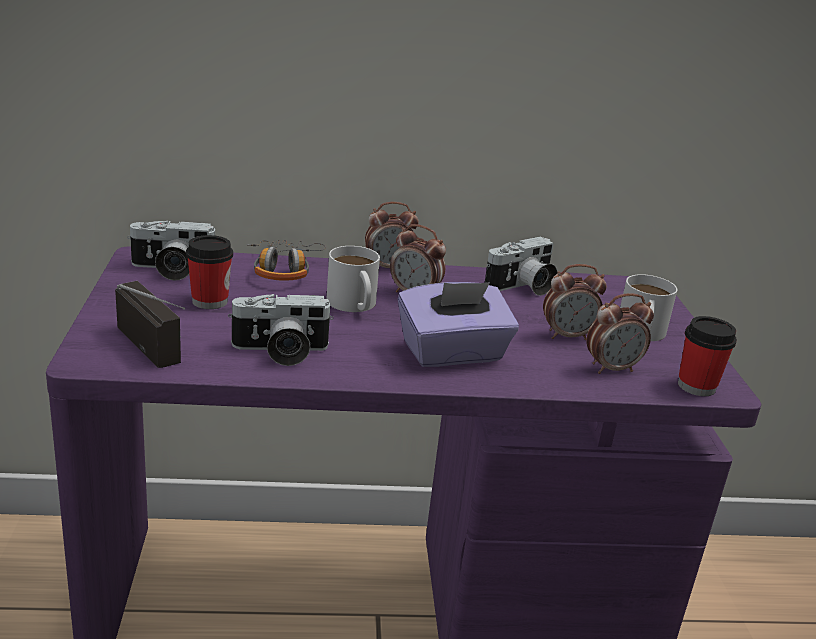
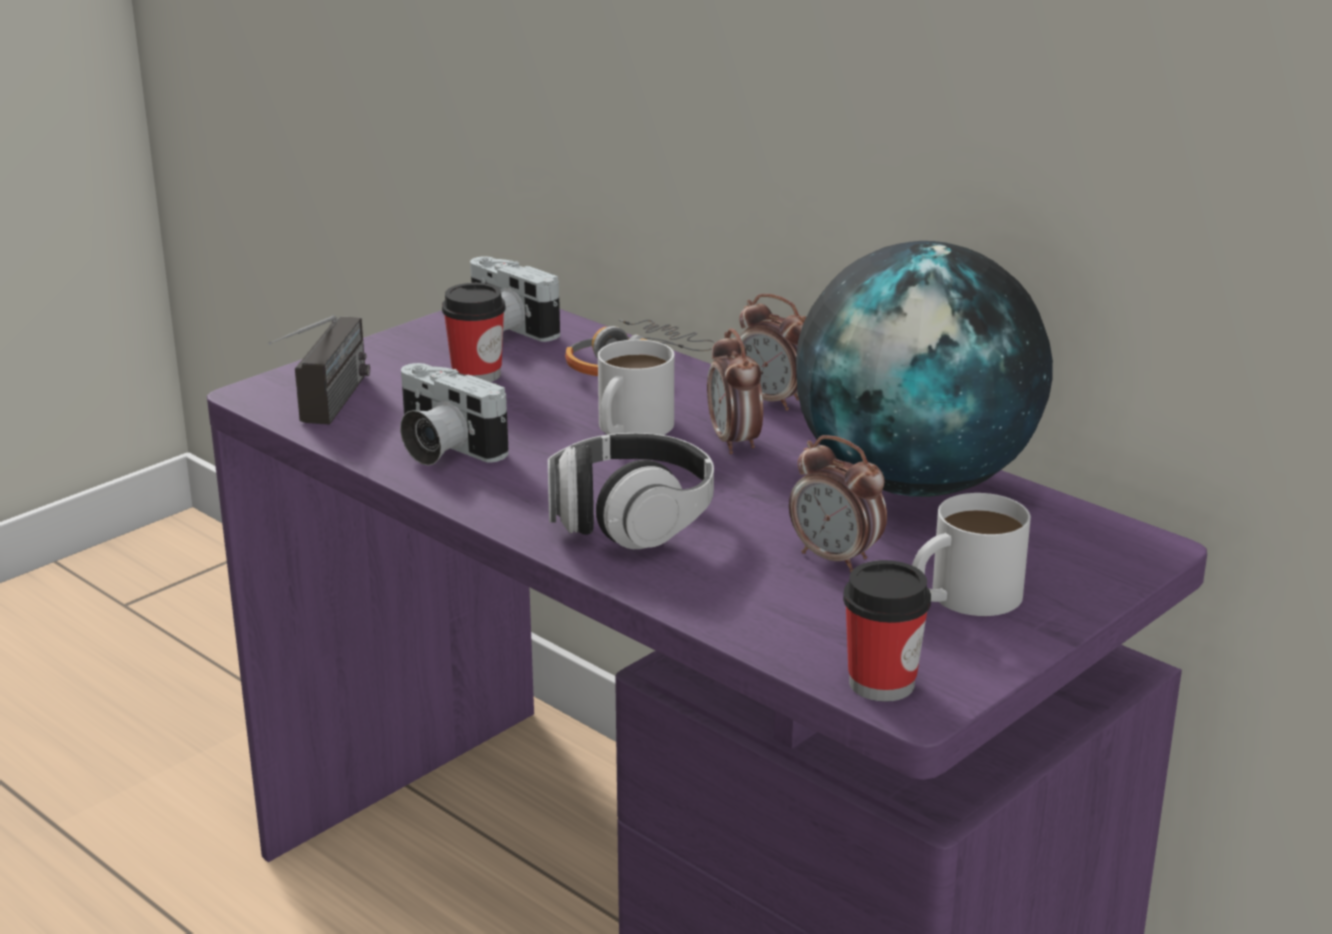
camera: 50 degrees right, 0 degrees up
(453, 353) = (630, 520): purple tissue box -> headphones
(522, 287) = (916, 482): camera -> globe
(612, 368) = (805, 615): alarm clock -> none

